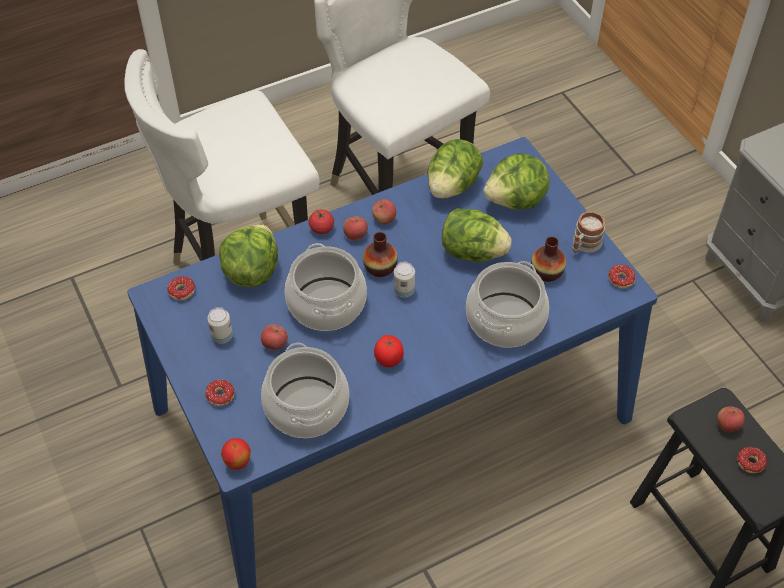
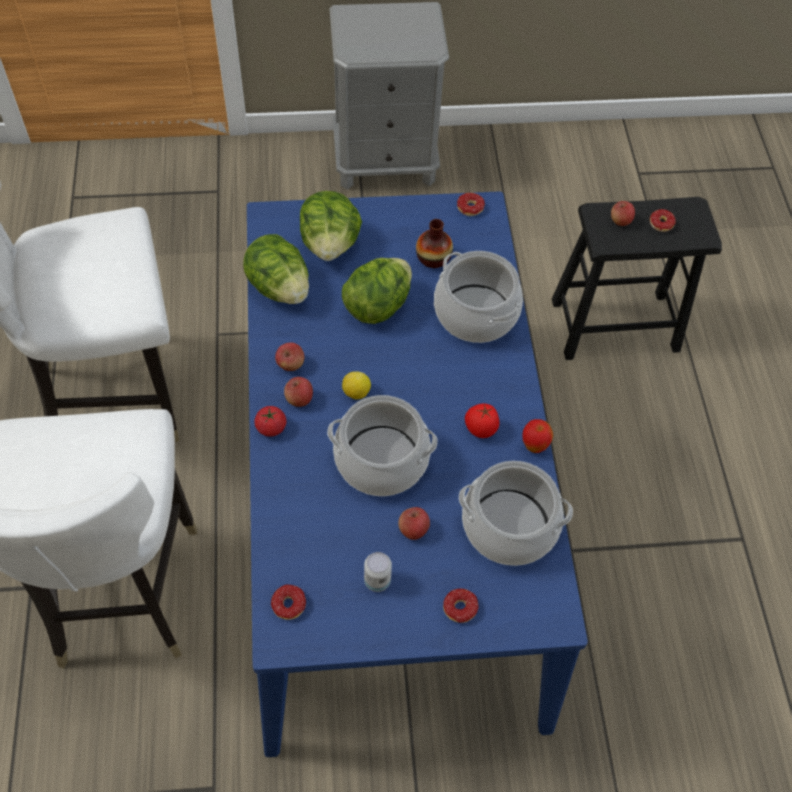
camera: 70 degrees left, 5 degrees up
(238, 463) = (556, 617): apple -> apple (534, 446)
(251, 271) = (297, 519): lettuce -> none
(380, 267) = (356, 392): vase -> lemon
(404, 291) = (398, 383): can -> none
(584, 244) = (415, 216): mug -> none

